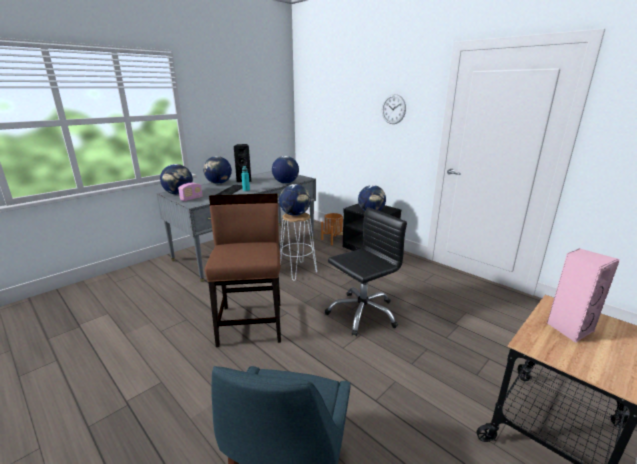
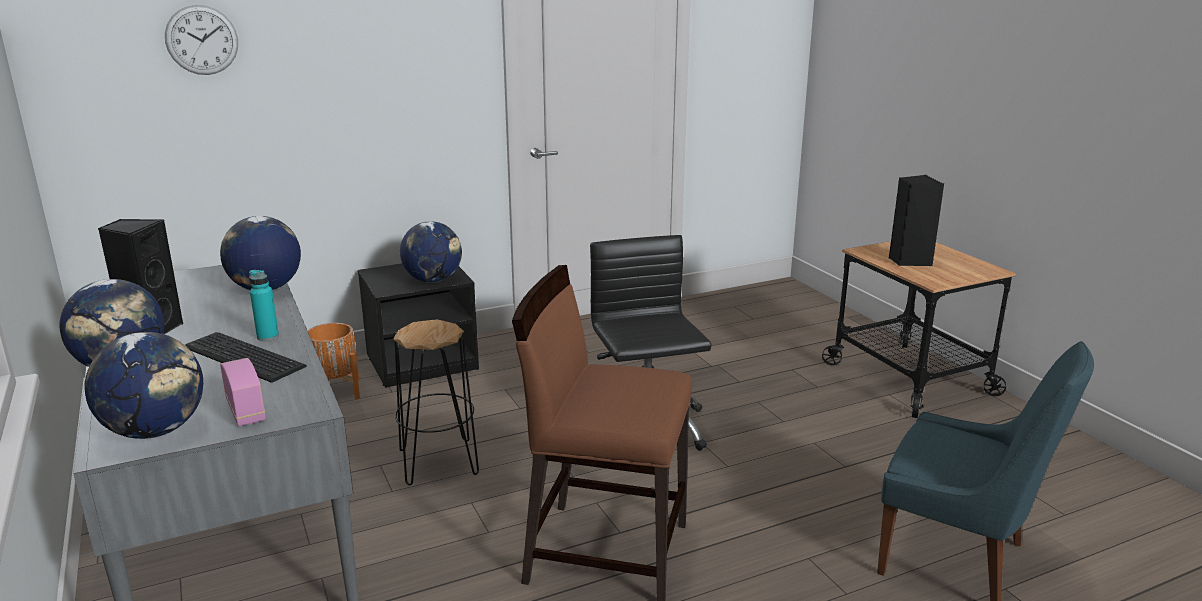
camera: 70 degrees left, 0 degrees up
(295, 214) = (425, 332): globe -> none
(297, 271) = (439, 462): white stool -> black stool
(393, 109) = (392, 55): wall clock -> wall clock (202, 40)
(568, 328) = (909, 261): pink speaker -> black speaker

